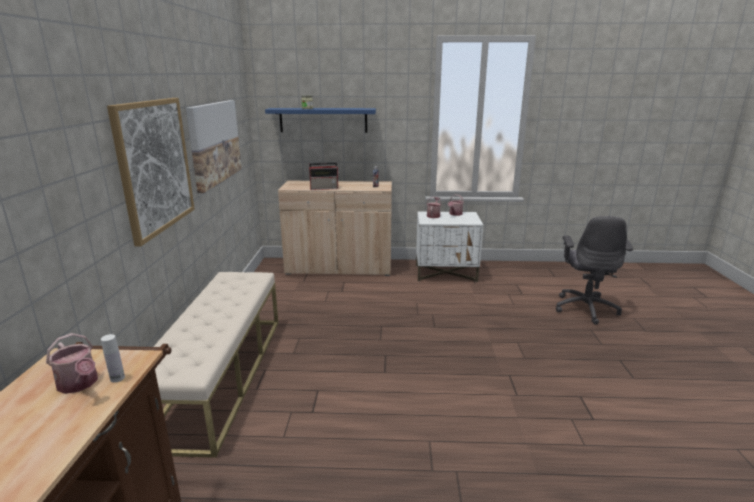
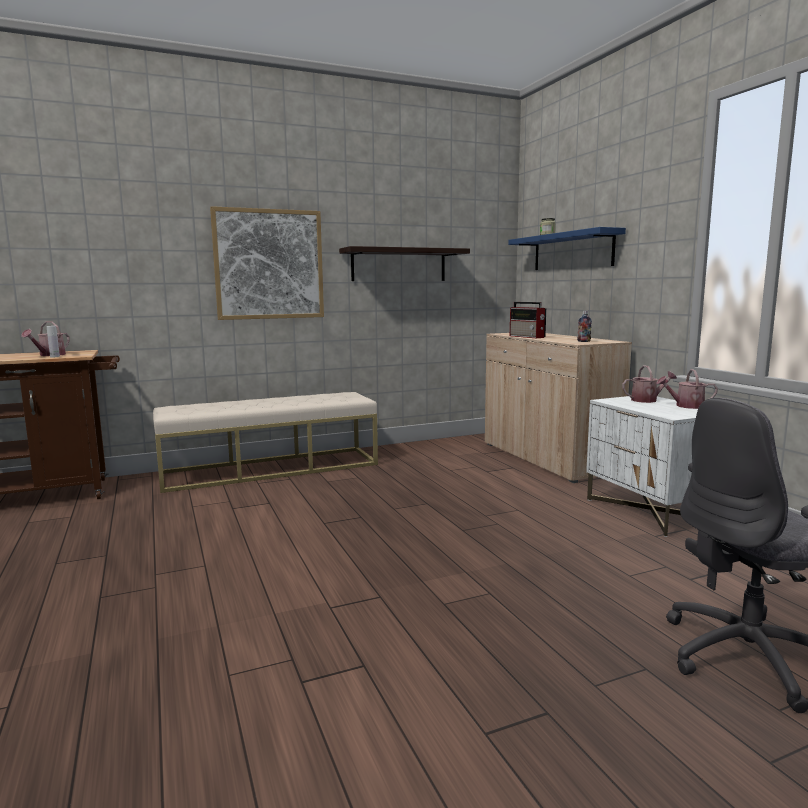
camera: 65 degrees right, 10 degrees down
(214, 142) = (399, 265): picture -> shelf

